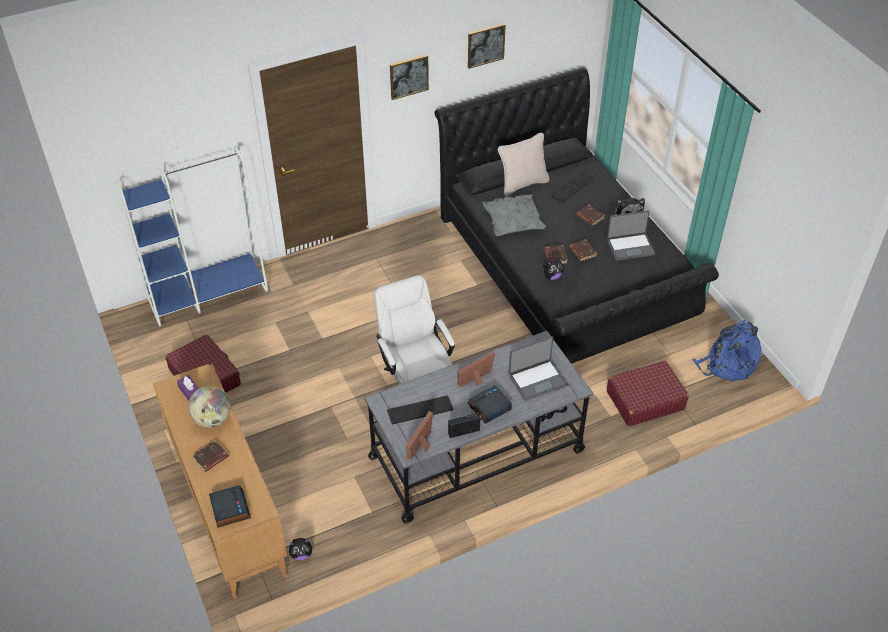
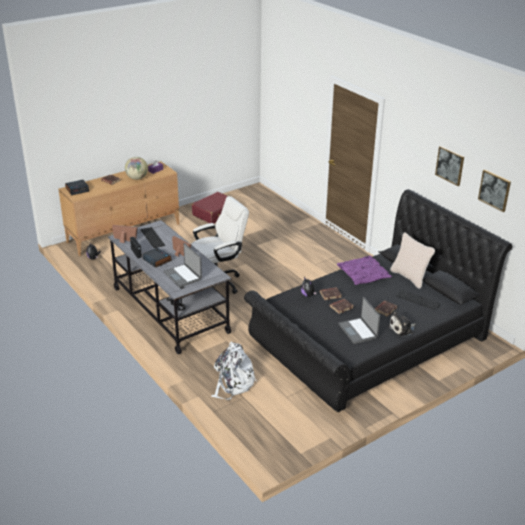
camera: 80 degrees right, 15 degrees down
(209, 297) = (278, 206): blue clothes rack -> none
(408, 76) = (402, 151): picture -> picture (494, 190)
(513, 221) = (363, 276): grey pillow -> purple pillow
(644, 400) = (233, 384): red suitcase -> white backpack
(727, 364) = (284, 431): blue backpack -> none

